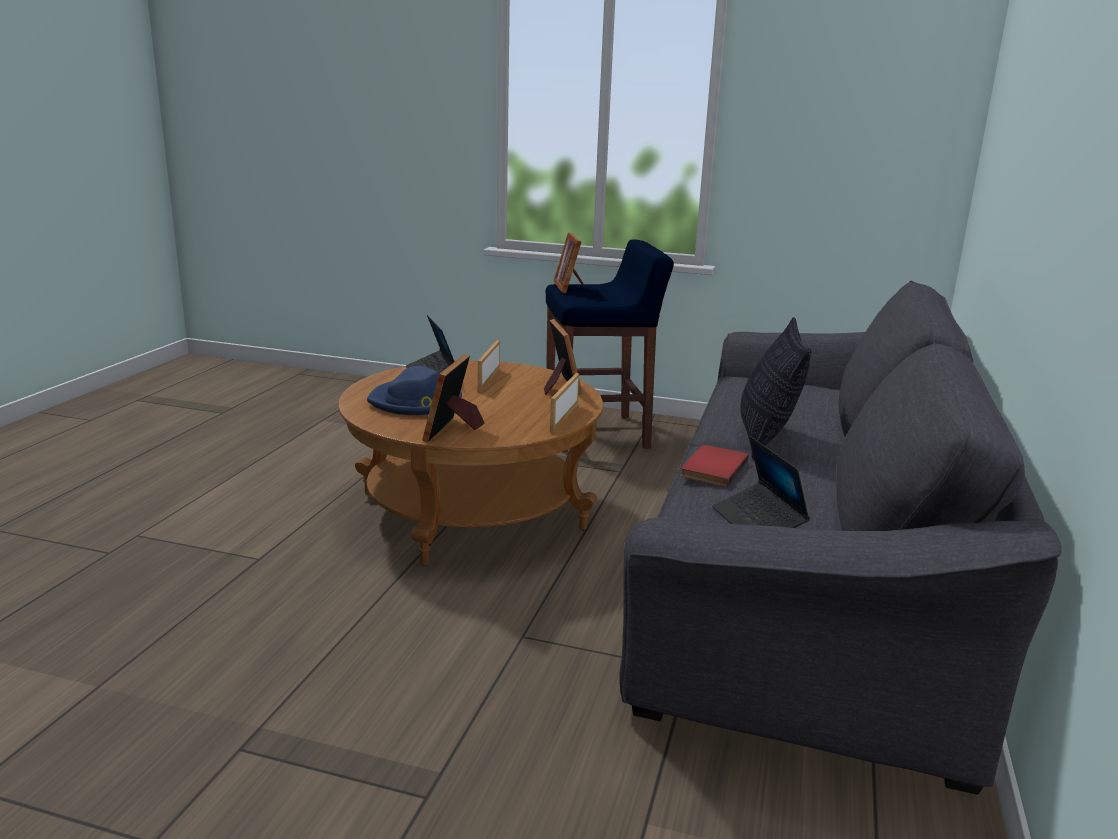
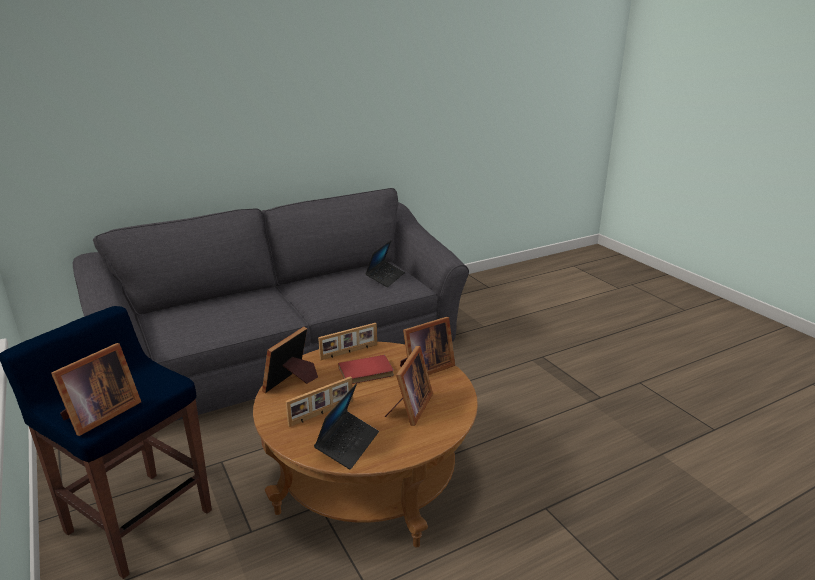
camera: 135 degrees left, 5 degrees up
(416, 401) = (409, 408): blue hat -> picture frame
(711, 468) = (347, 300): red book -> red book (366, 372)
(765, 439) = (283, 304): pillow -> none

